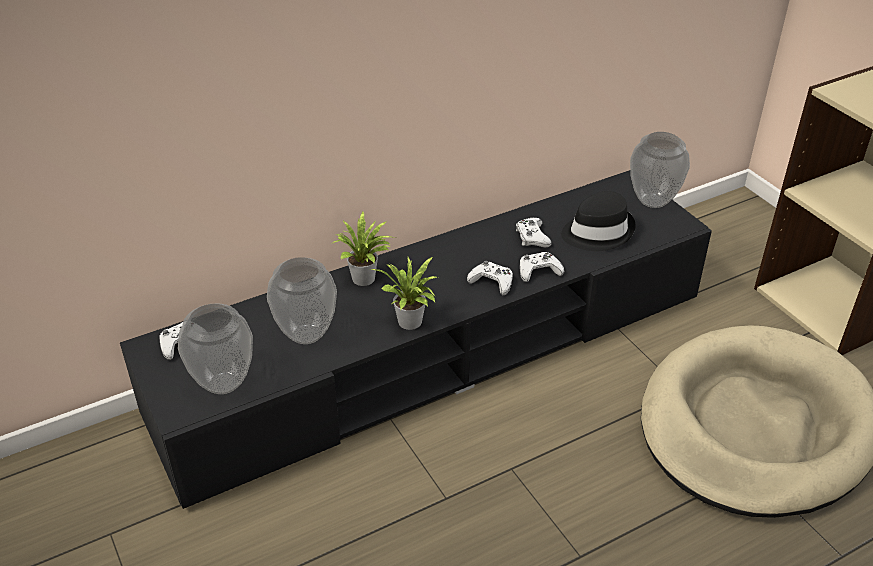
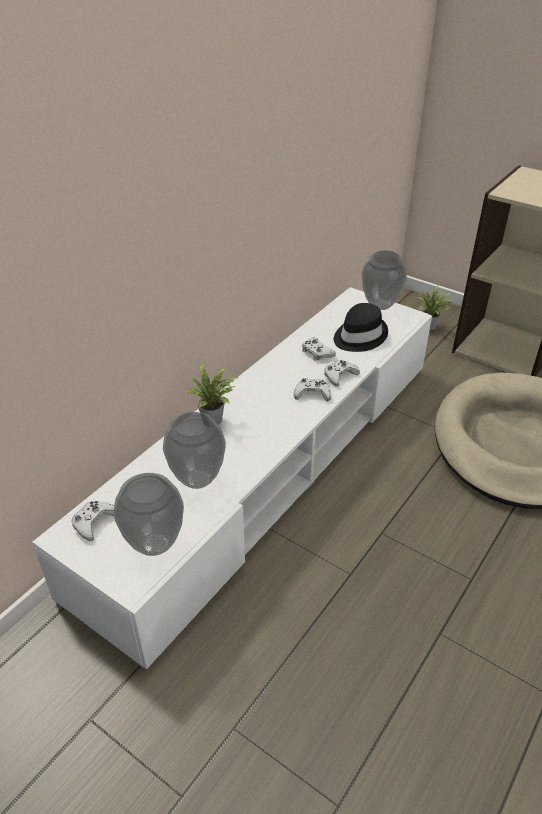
camera: 25 degrees left, 0 degrees up
(410, 324) = (274, 444): potted plant -> potted plant (430, 327)
(437, 354) = (271, 465): black tv stand -> white tv stand

